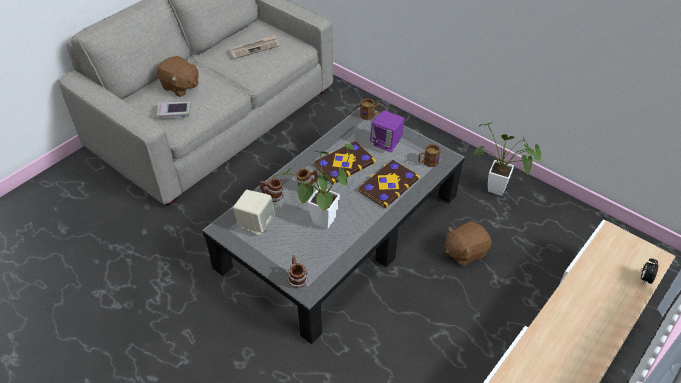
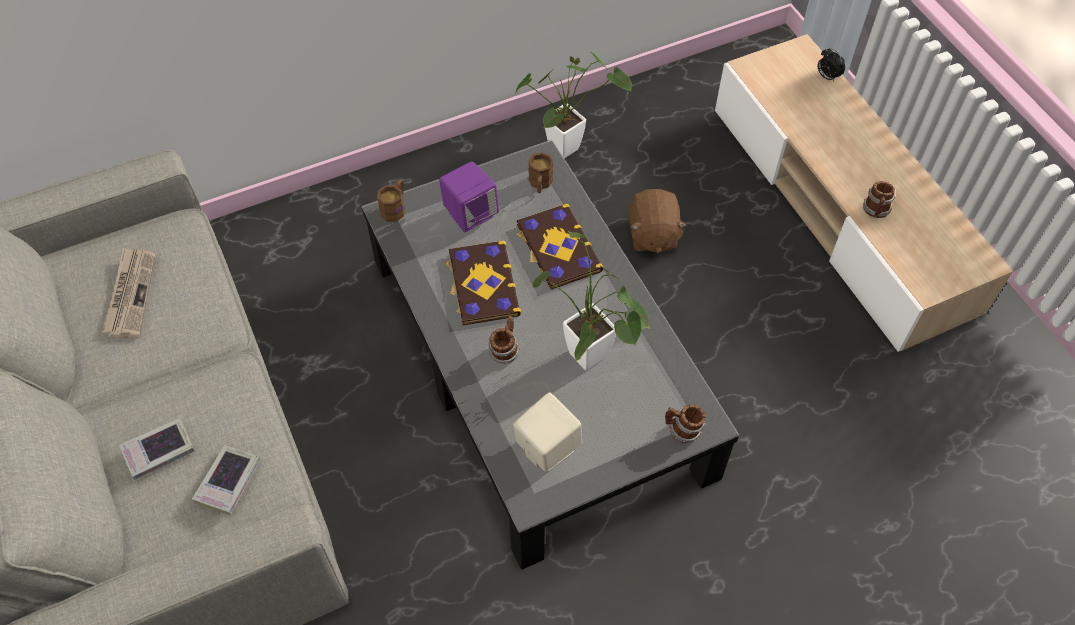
camera: 65 degrees left, 10 degrees up
(180, 87) = (159, 451): brown plush toy -> book
(273, 197) = (501, 405): mug -> mug (875, 211)

